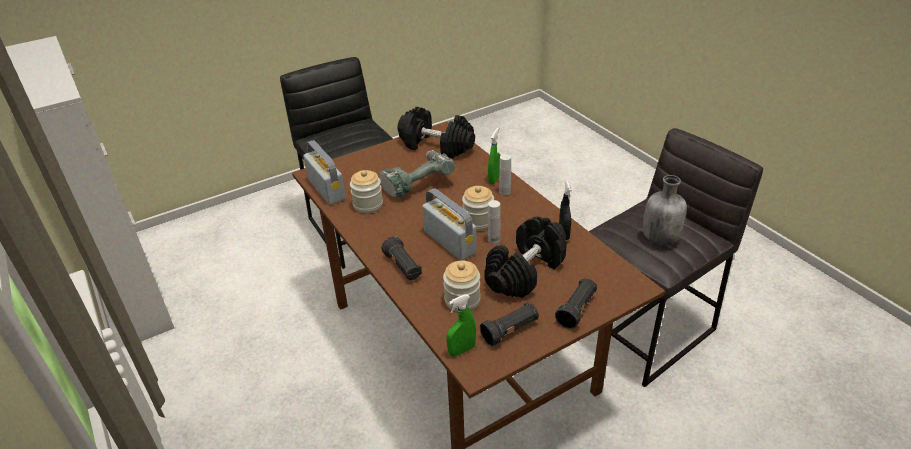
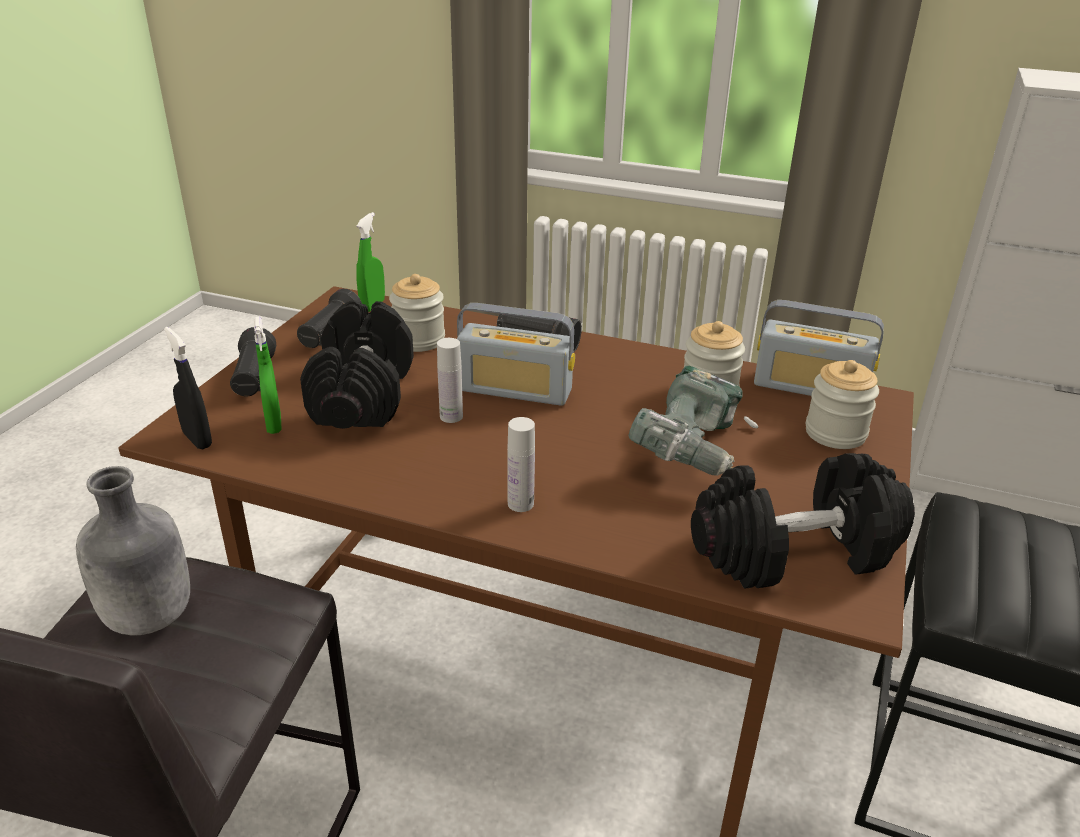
camera: 140 degrees right, 5 degrees down
(478, 222) = (506, 433): jar -> jar (835, 433)
(494, 179) = (571, 522): green spray bottle -> green spray bottle (274, 424)
(564, 234) = (339, 468): black spray bottle -> black spray bottle (197, 439)

